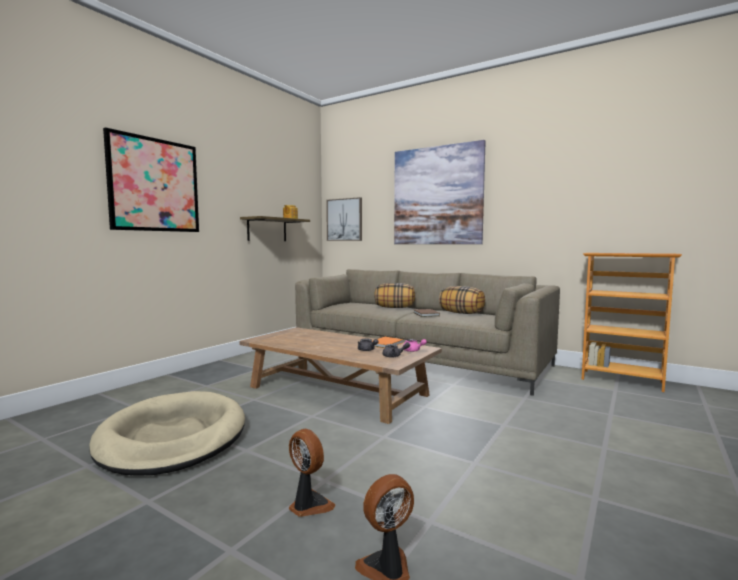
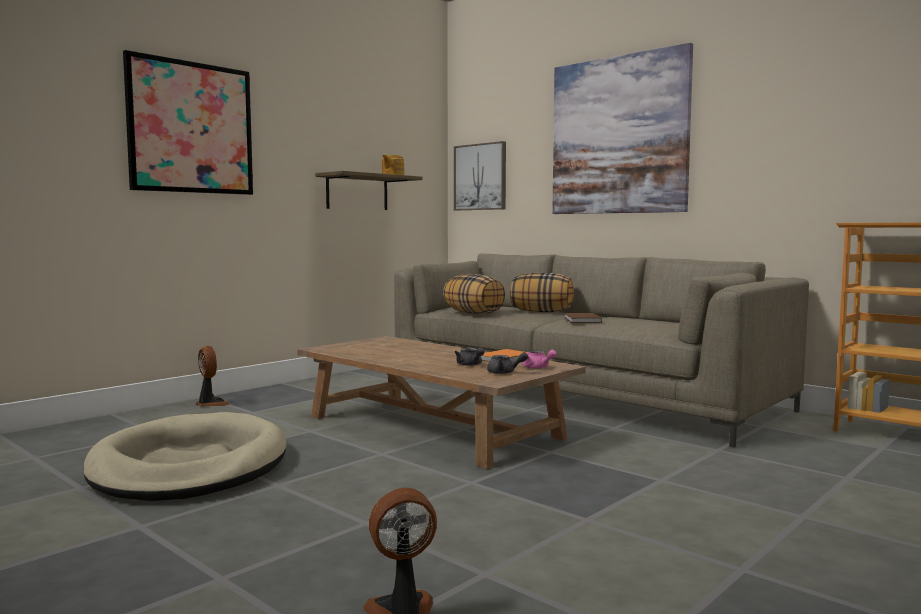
camera: 10 degrees right, 0 degrees up
(308, 505) = (333, 545): fan -> fan (211, 403)
(461, 313) = (642, 320): pillow -> pillow (474, 313)

